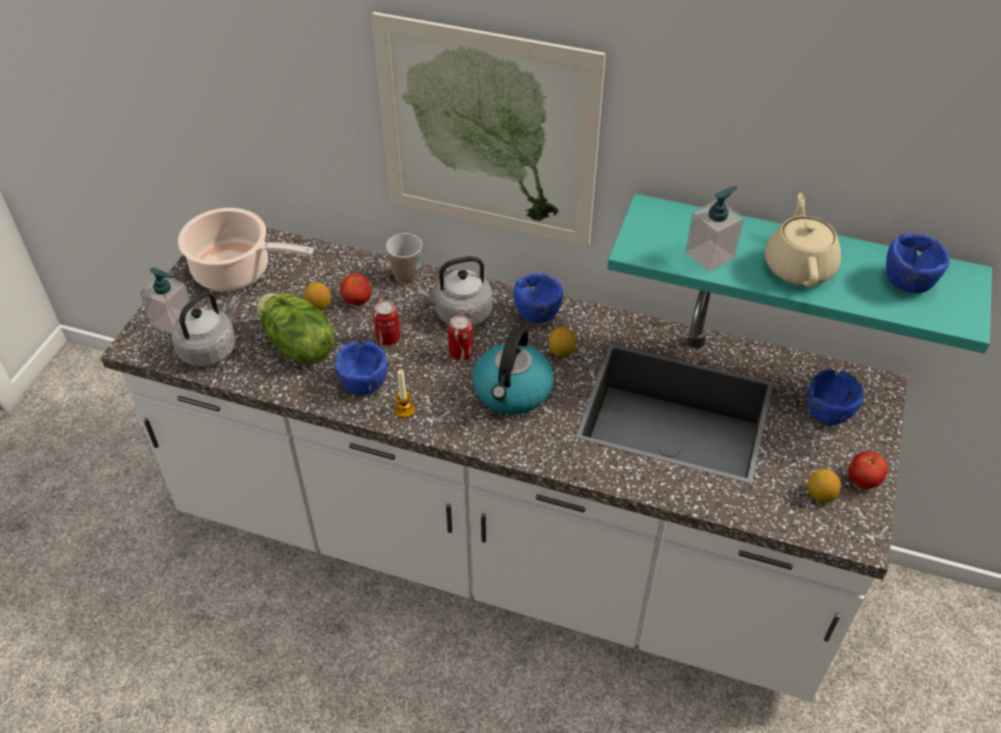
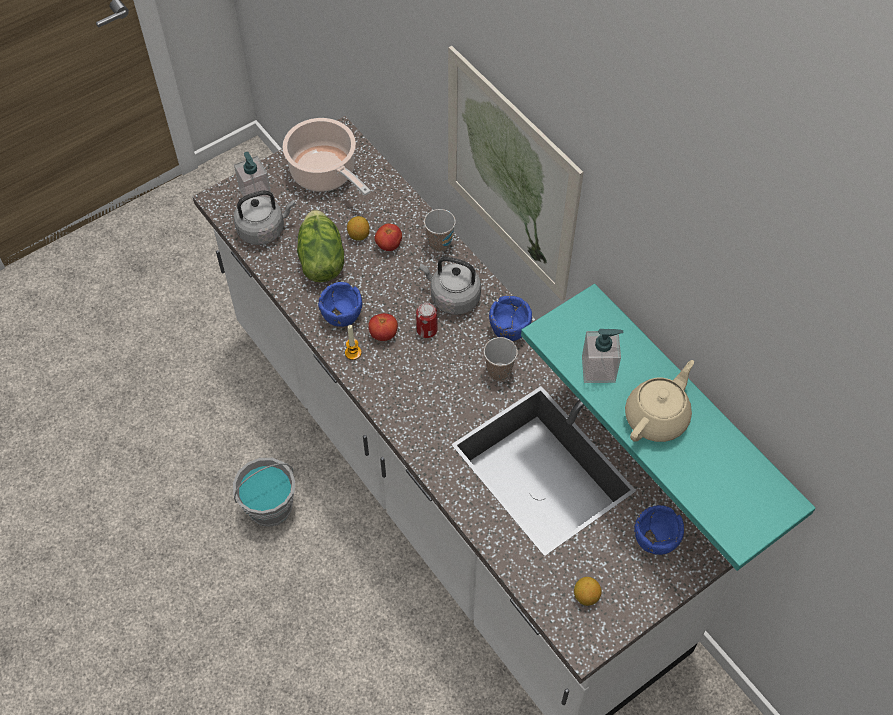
camera: 35 degrees right, 10 degrees up
(340, 674) = (270, 506): none -> grey bucket
(388, 338) = (386, 289): can -> none
(512, 391) = (437, 382): kettle -> none
(561, 352) = (499, 371): lemon -> cup
(863, 480) = (629, 606): tomato -> tomato (383, 334)
(908, 282) = (730, 480): blue bowl -> none

